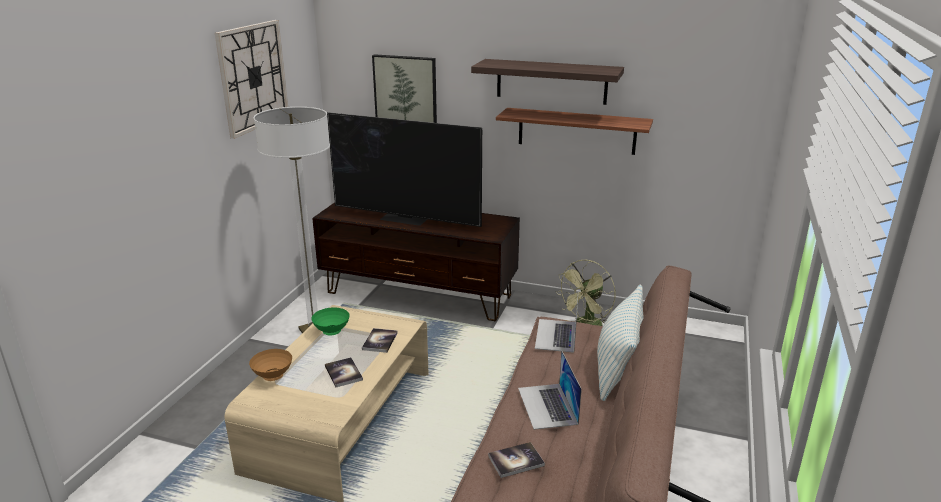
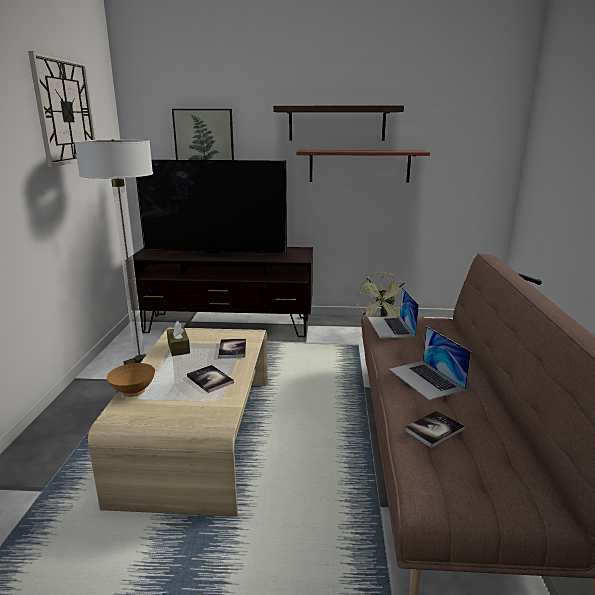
camera: 15 degrees left, 5 degrees down
(331, 332) = (178, 347): green bowl -> brown tissue box
(618, 367) = (459, 343): pillow -> none

